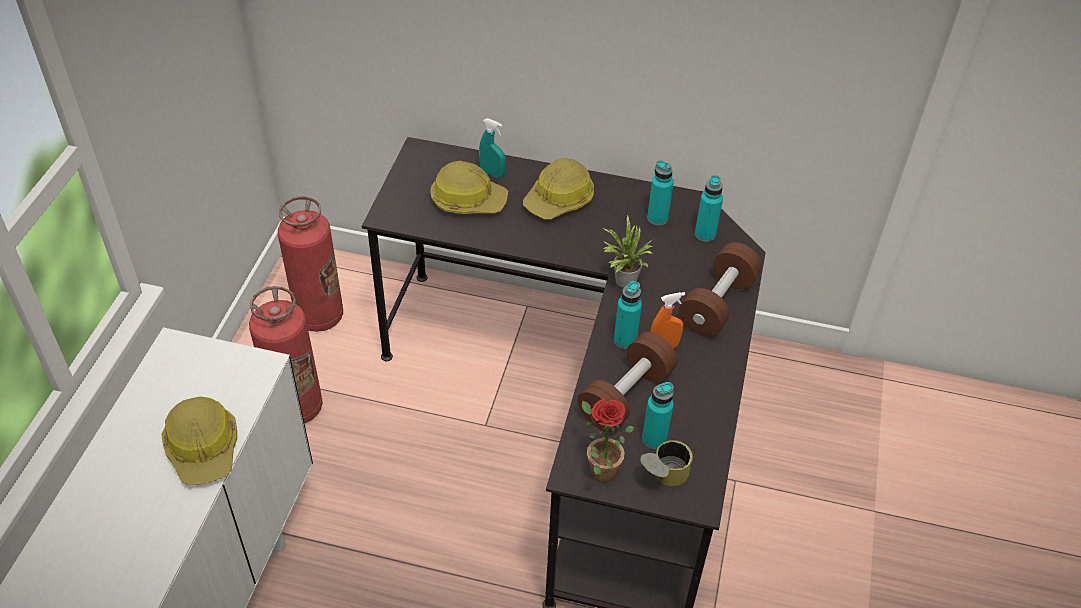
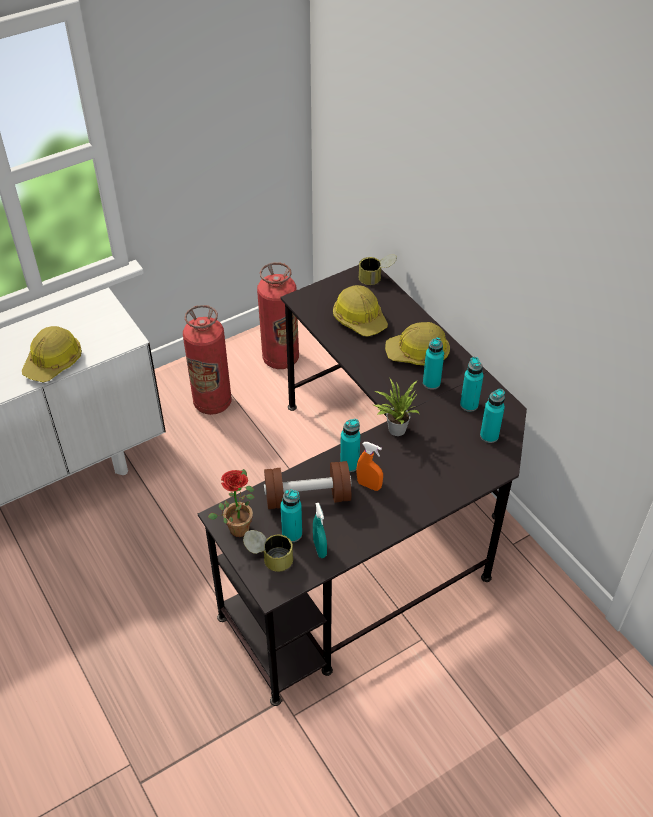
camera: 45 degrees right, 0 degrees up
(435, 152) = (376, 278): none -> can
(492, 173) = (395, 311): turquoise spray bottle -> turquoise spray bottle (319, 548)
(603, 219) = (431, 383): none -> turquoise bottle
(717, 304) = (439, 484): brown dumbbell -> none

